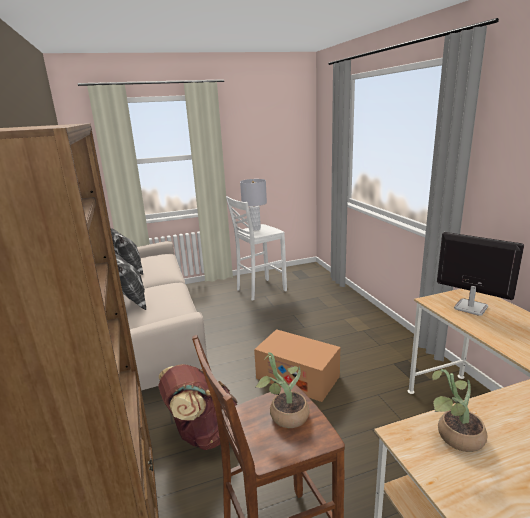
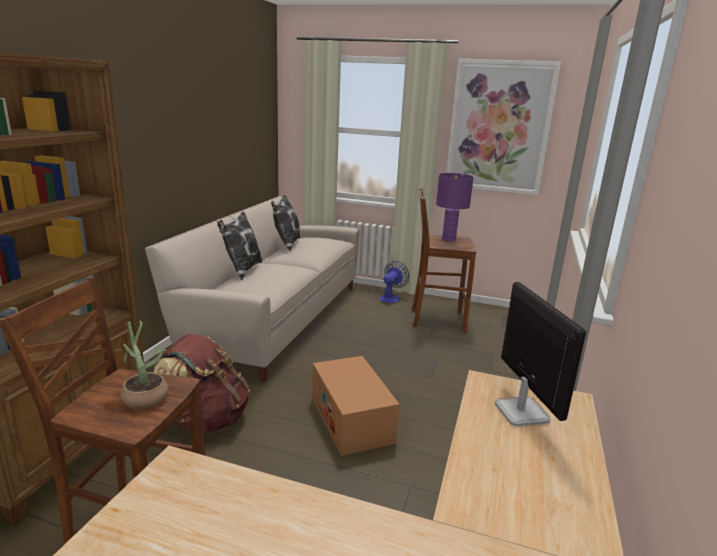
camera: 35 degrees right, 0 degrees up
(212, 287) = (391, 297): none -> fan
(255, 229) = (448, 239): grey table lamp -> purple table lamp
(259, 290) = (436, 319): white stool -> brown stool
(260, 141) = (499, 127): none -> picture
(454, 437) = (209, 498): potted plant -> none

